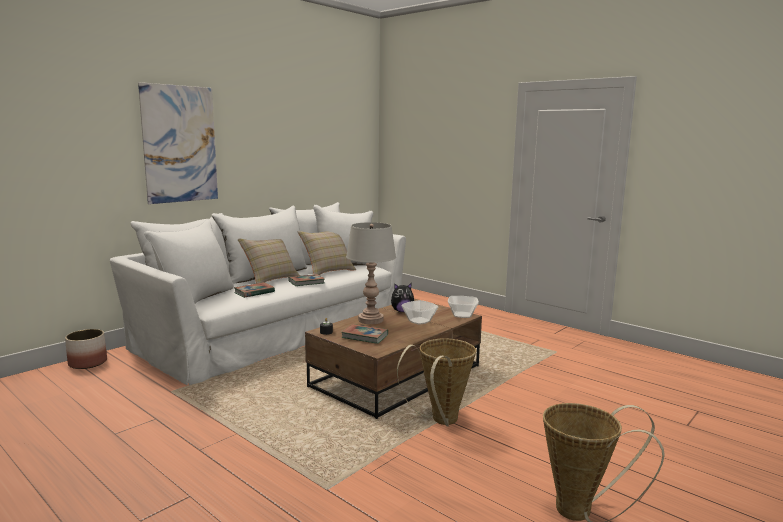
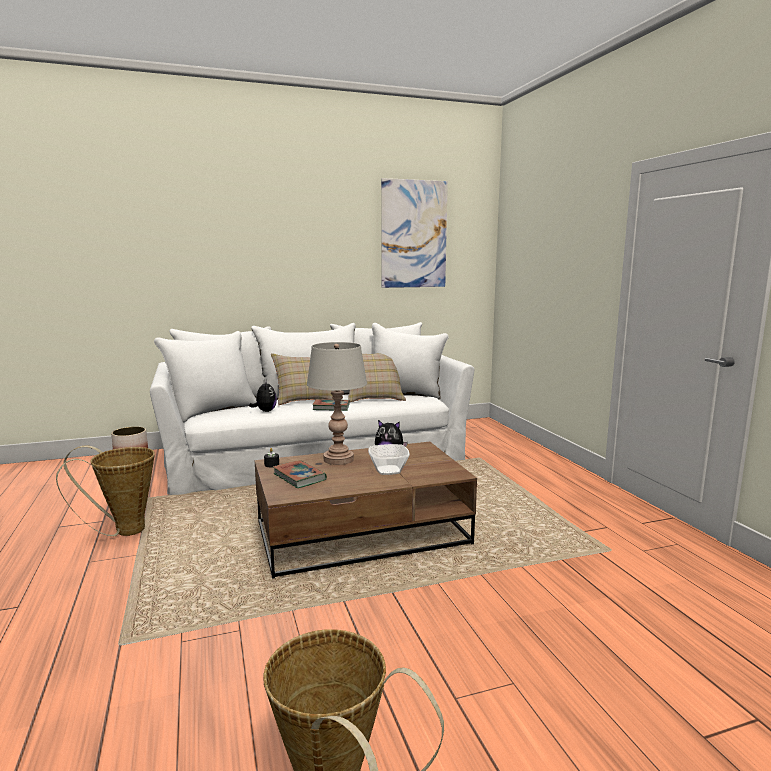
camera: 30 degrees right, 0 degrees up
(180, 144) = (237, 255): picture -> picture (414, 234)
(254, 292) = (265, 411): book -> plush toy
(440, 421) = (335, 604): basket -> basket (123, 531)
(462, 315) = (452, 472): bowl -> none

